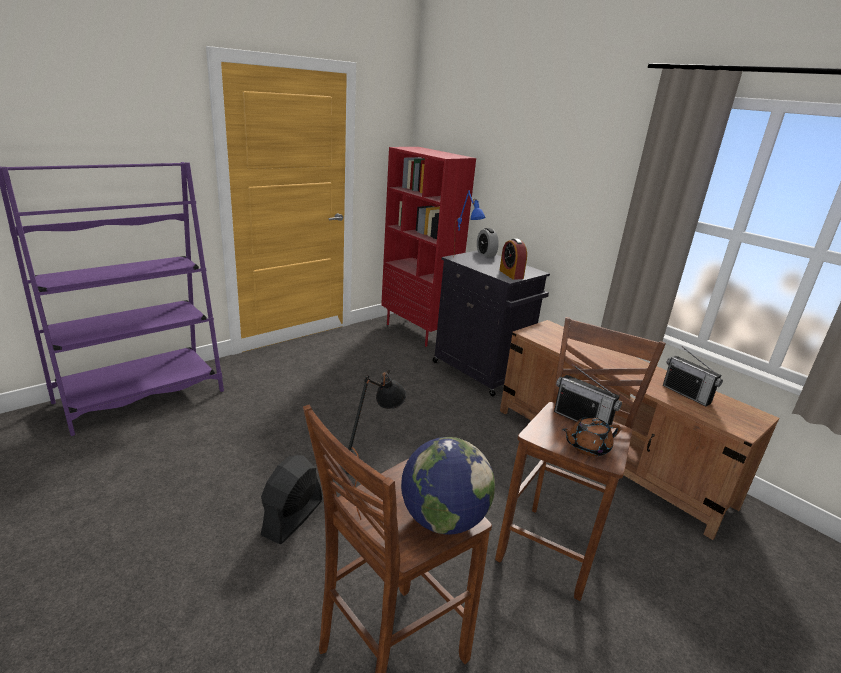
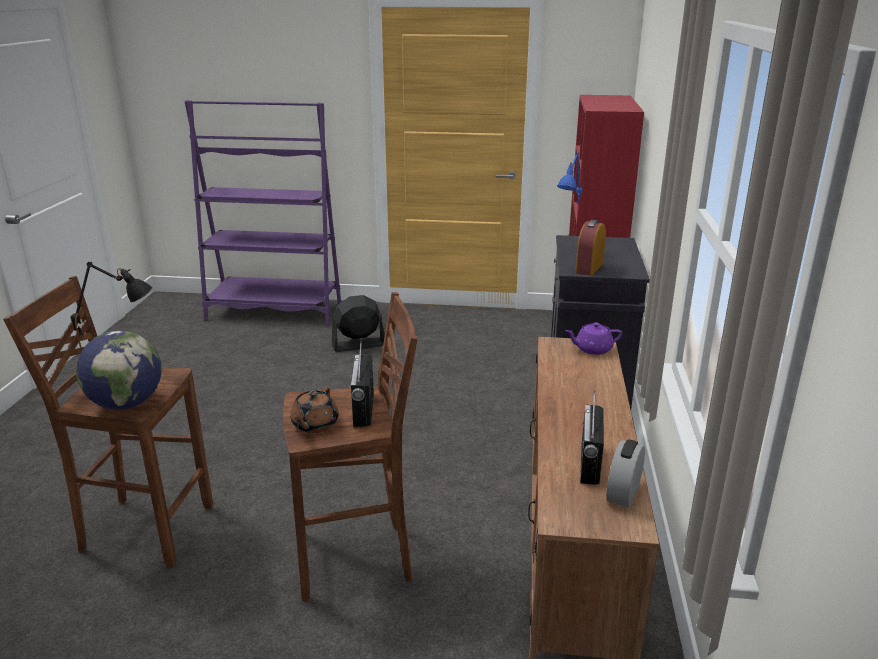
camera: 50 degrees right, 0 degrees up
(292, 518) = (229, 426): black fan -> black fan (358, 345)
(486, 254) = (623, 243): alarm clock -> alarm clock (623, 493)
(551, 329) = (592, 349): none -> purple teapot
(587, 447) = (314, 425): brown teapot -> brown teapot turned 105 degrees counterclockwise

